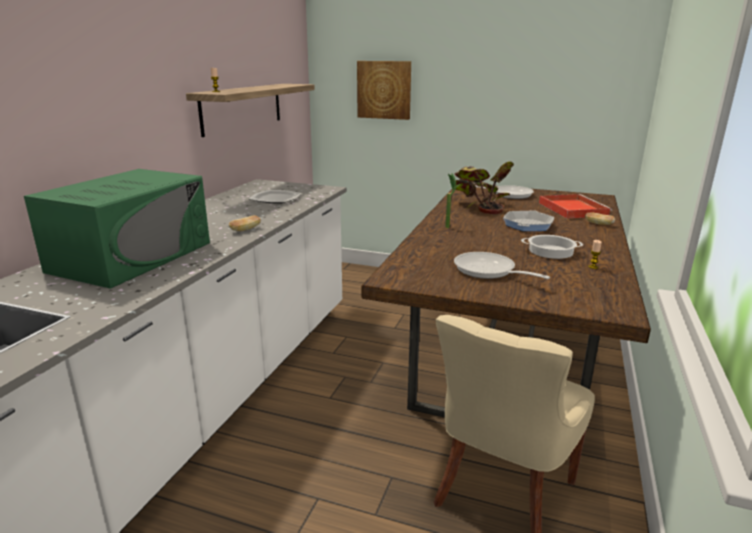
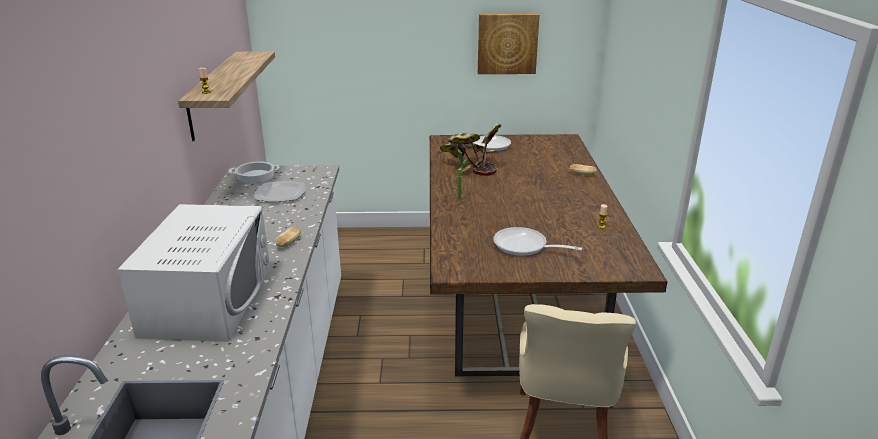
camera: 20 degrees left, 5 degrees up
(133, 257) = (208, 299): green microwave -> white microwave
(384, 90) = (341, 44): picture -> picture (507, 43)
(528, 225) = (526, 185): frying pan -> none
(551, 251) = (561, 214): cooking pot -> cooking pot (255, 176)
(571, 209) = (551, 158): red tray -> none

